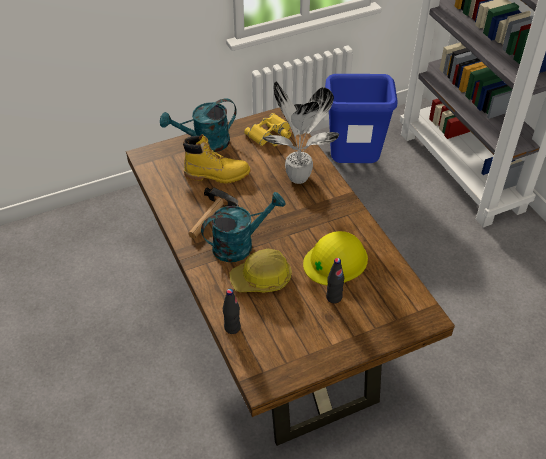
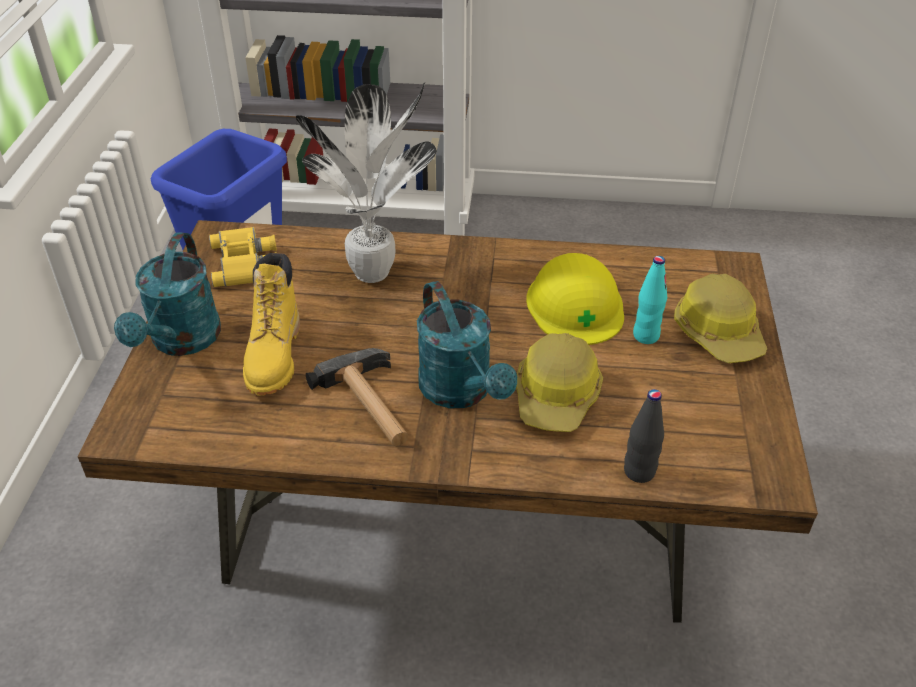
camera: 60 degrees left, 5 degrees down
(217, 174) = (274, 357): yellow boot -> yellow boot turned 150 degrees clockwise
(240, 244) = (461, 392): turquoise watering can -> turquoise watering can turned 150 degrees clockwise
(334, 297) = (645, 336): black bottle -> turquoise bottle
(361, 327) = (719, 333): none -> hard hat

